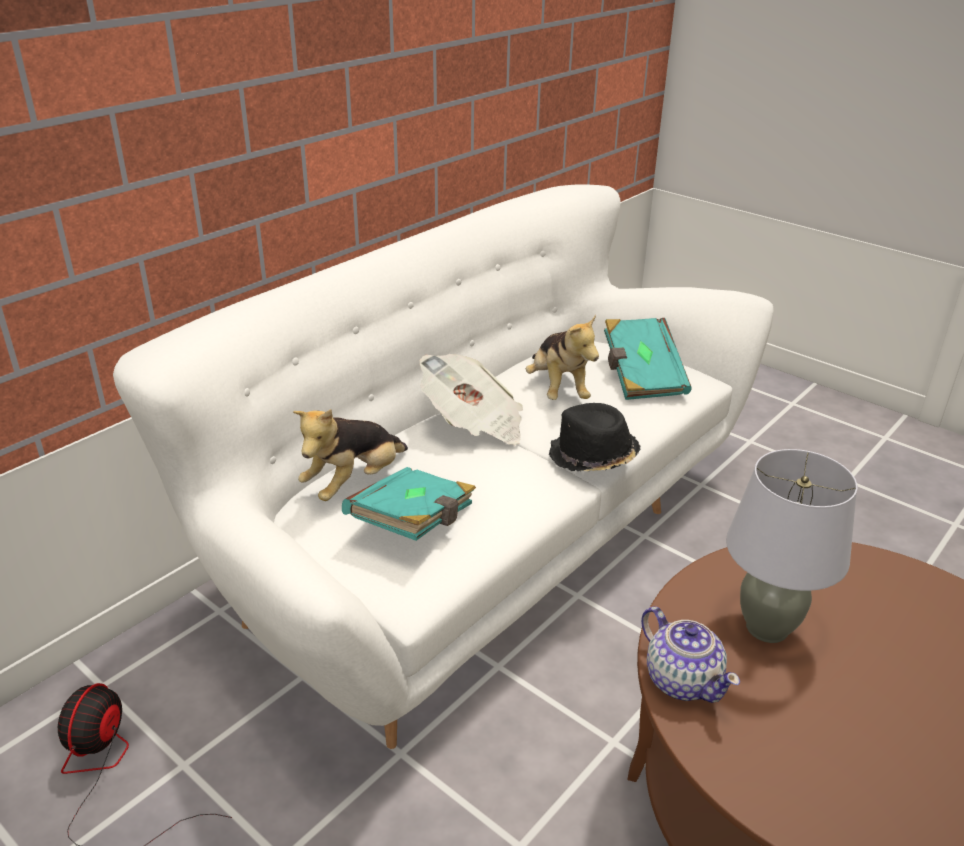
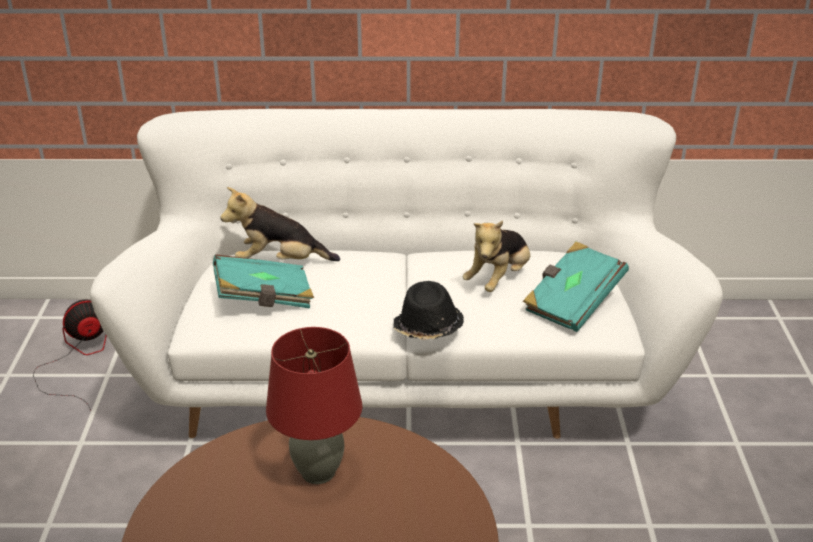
camera: 50 degrees right, 0 degrees up
(474, 424) = (400, 268): newspaper -> none
(682, 680) = (227, 455): teapot -> none
(766, 628) = (317, 472): grey table lamp -> red table lamp

